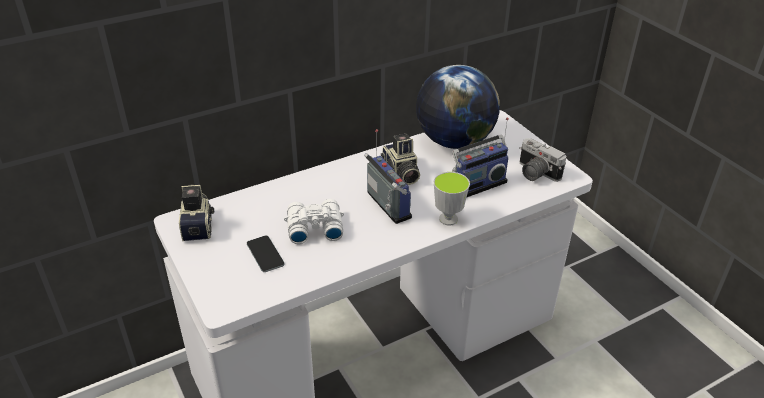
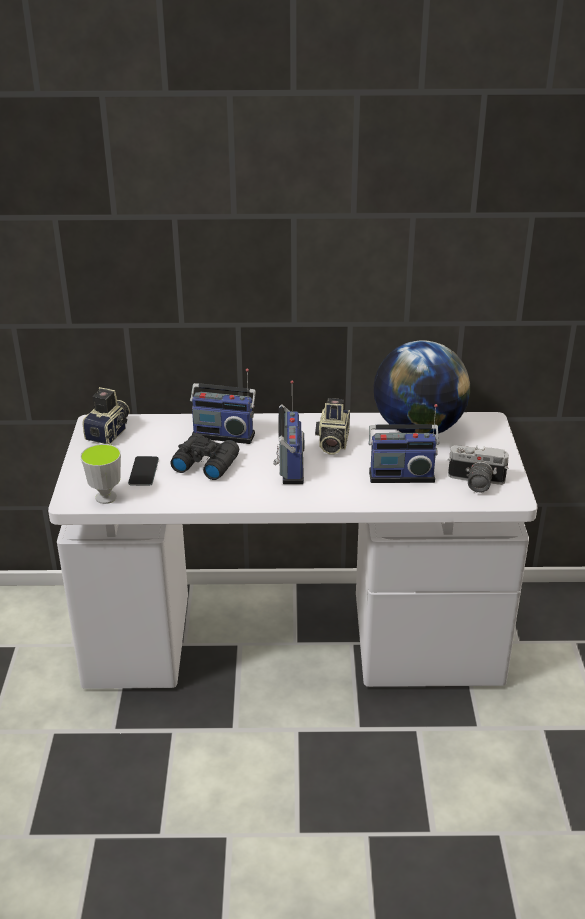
camera: 30 degrees right, 5 degrees down
(305, 194) = (224, 434): none -> radio
(313, 227) = (205, 463): white binoculars -> black binoculars
(448, 219) = (338, 496): cup -> cup (106, 497)
(534, 173) = (475, 483): camera -> camera turned 60 degrees counterclockwise

